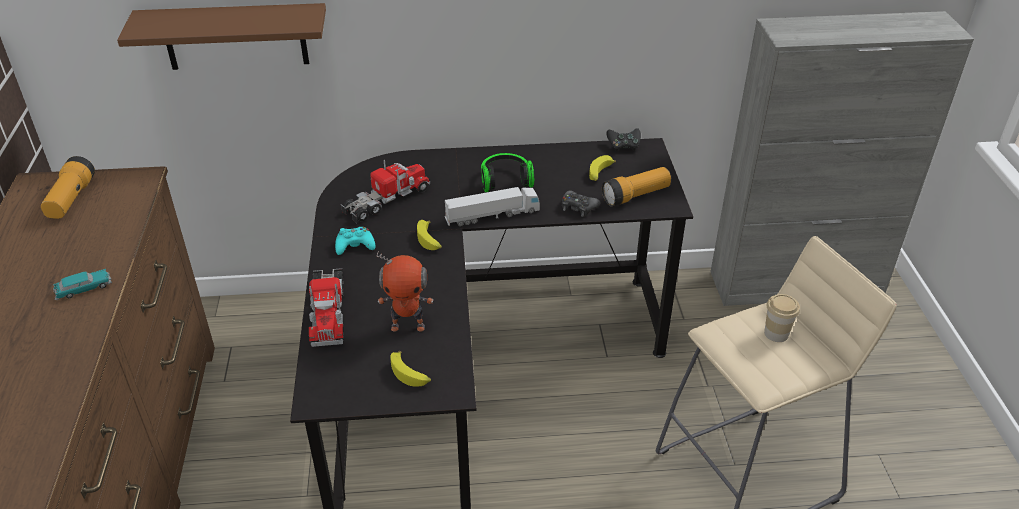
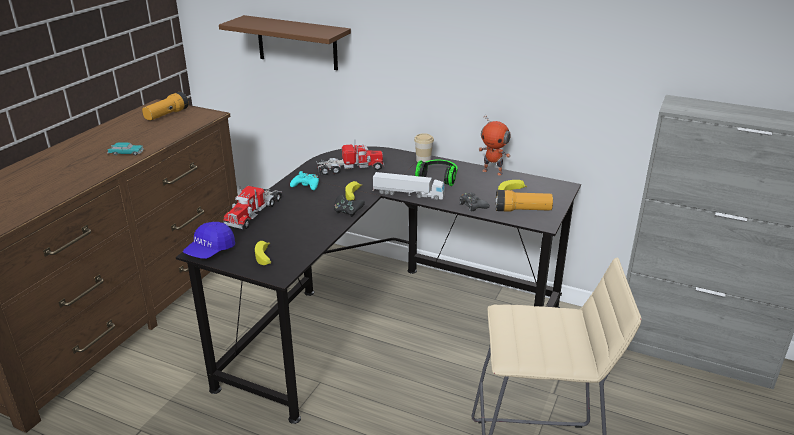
camera: 30 degrees right, 10 degrees down
(329, 393) = (210, 251): none -> blue cap
(408, 326) = (291, 233): toy robot -> toy robot (493, 171)
(623, 146) = (544, 181): black game controller -> black game controller (347, 212)
(776, 333) = (554, 327): cup -> cup (423, 160)

